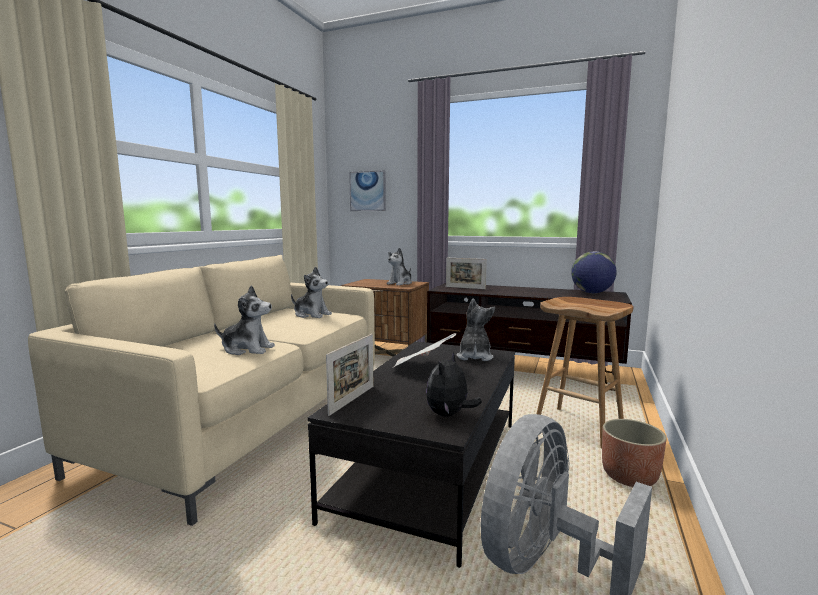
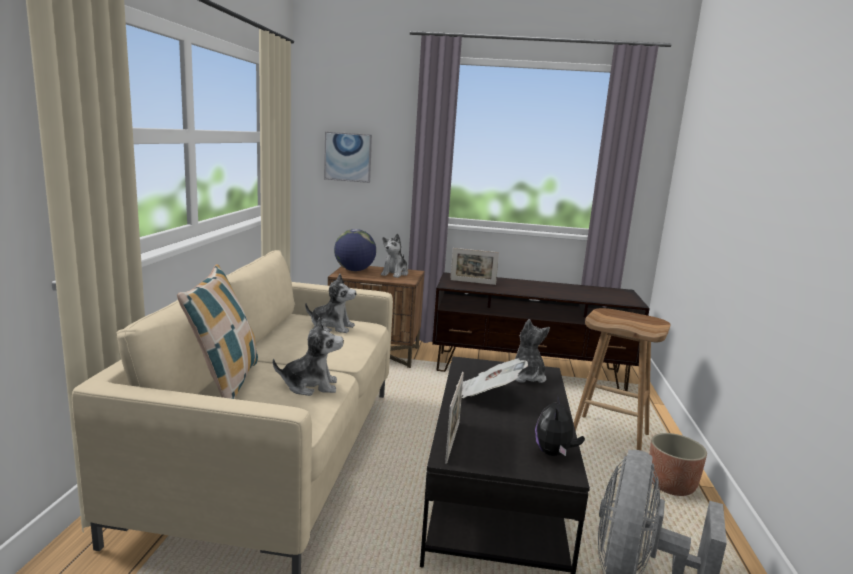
camera: 15 degrees left, 5 degrees up
(178, 345) = (225, 384): none -> pillow
(592, 293) = (603, 291): globe -> globe (354, 270)

